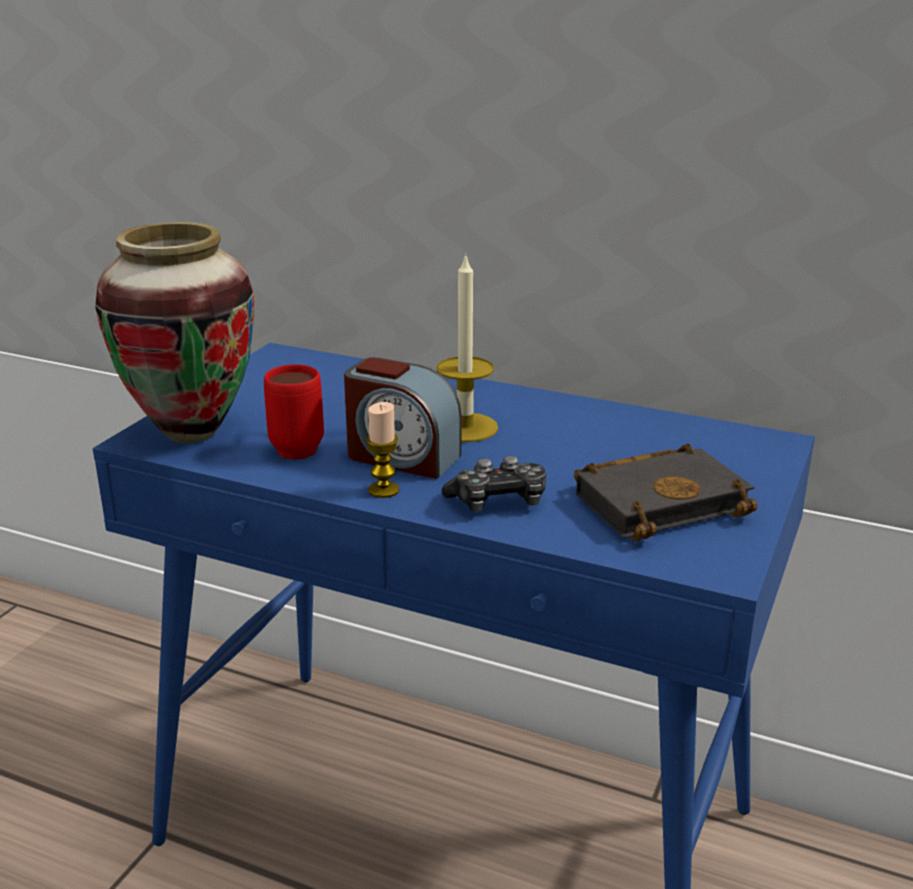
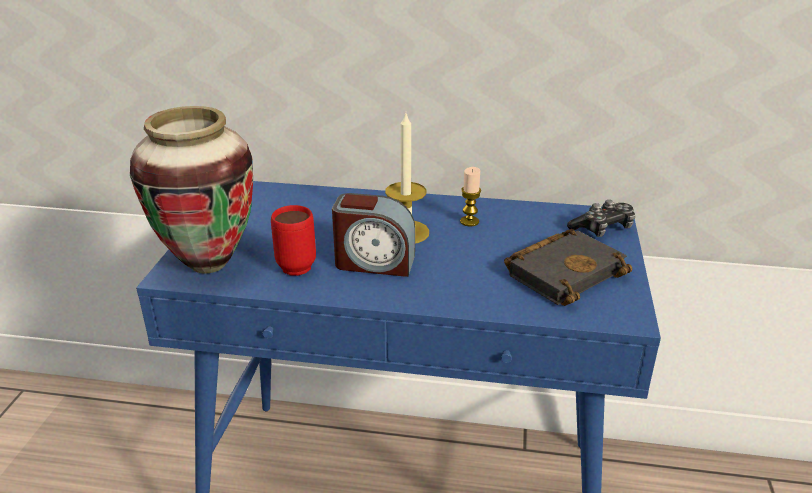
camera: 15 degrees left, 5 degrees up
(383, 490) = (375, 291): candle -> candle (469, 221)
(498, 502) = (459, 288): game controller -> game controller (602, 229)

